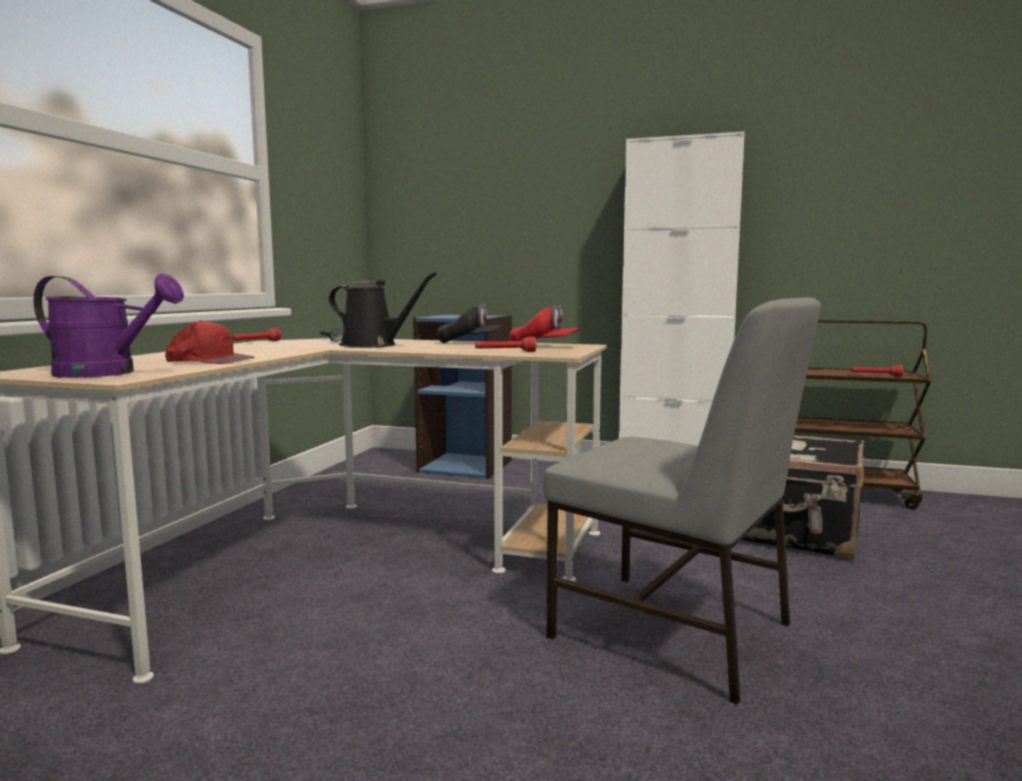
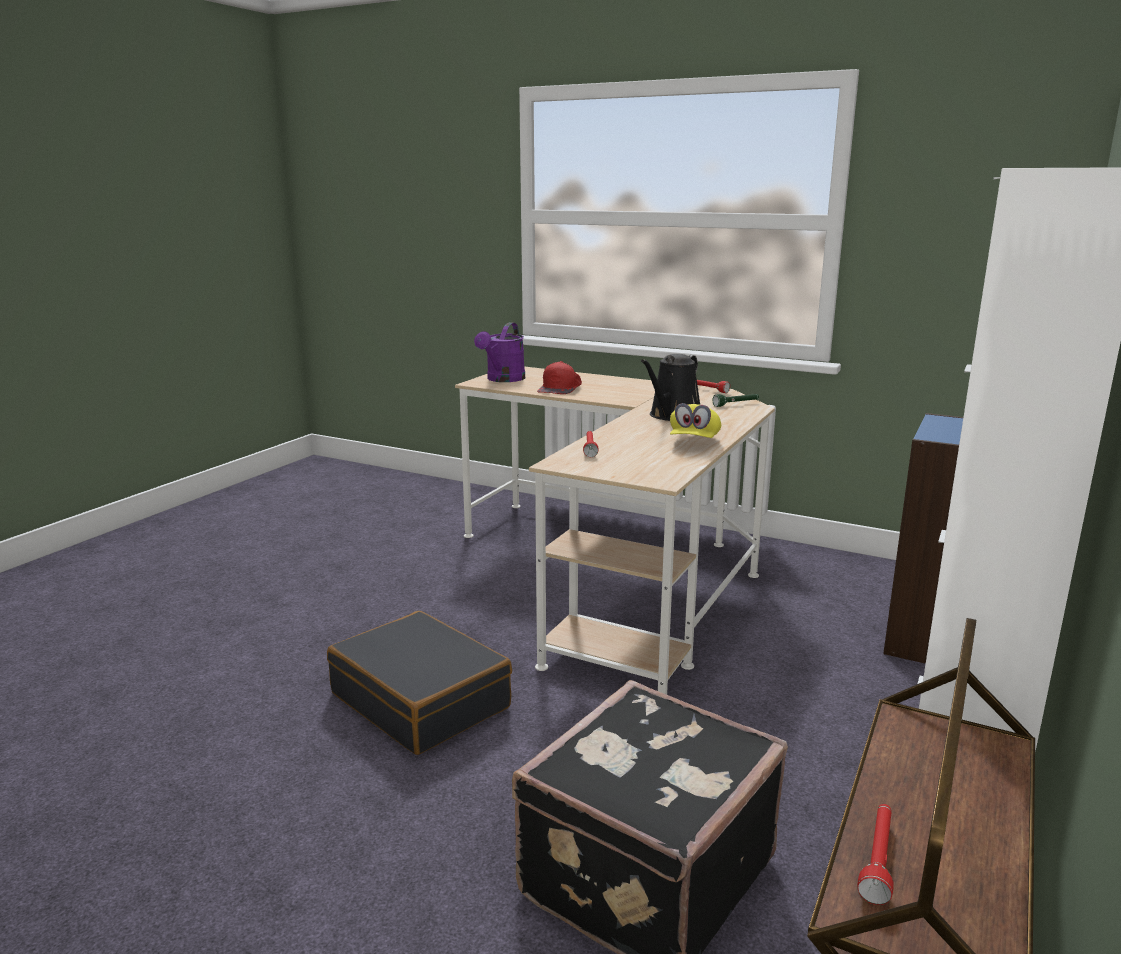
camera: 100 degrees right, 10 degrees up
(470, 343) = (693, 442): black cap -> yellow cap
(544, 347) = (642, 464): red cap -> none
(674, 632) = (421, 700): grey chair -> black suitcase

